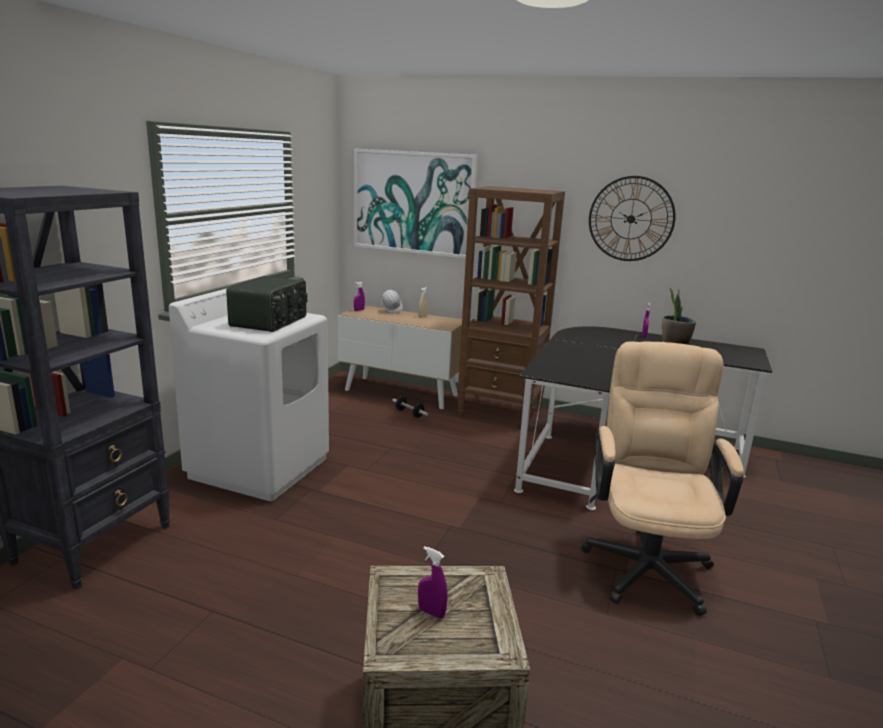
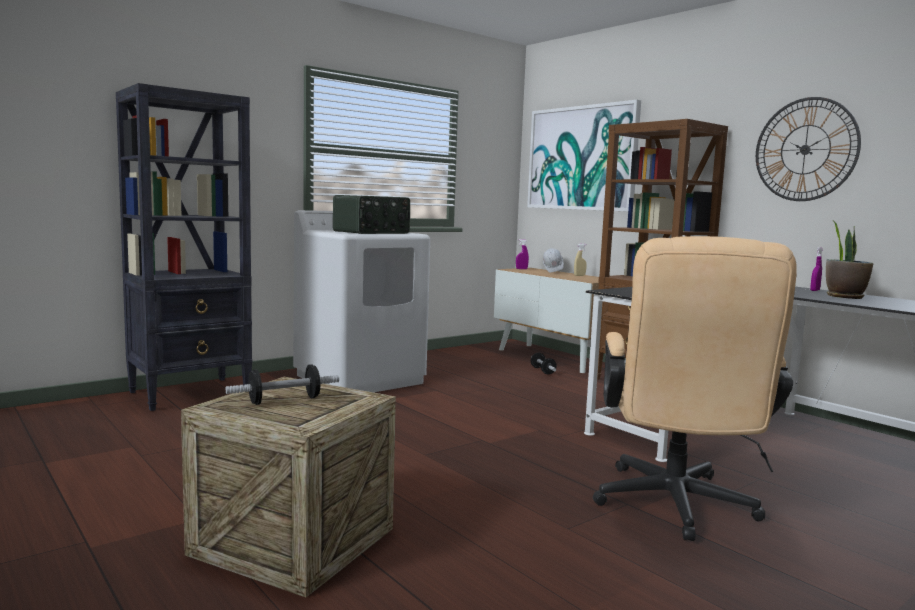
camera: 30 degrees right, 10 degrees down
(431, 612) = (284, 400): purple spray bottle -> dumbbell
(646, 562) = (675, 508): beige office chair -> beige office chair turned 150 degrees clockwise

